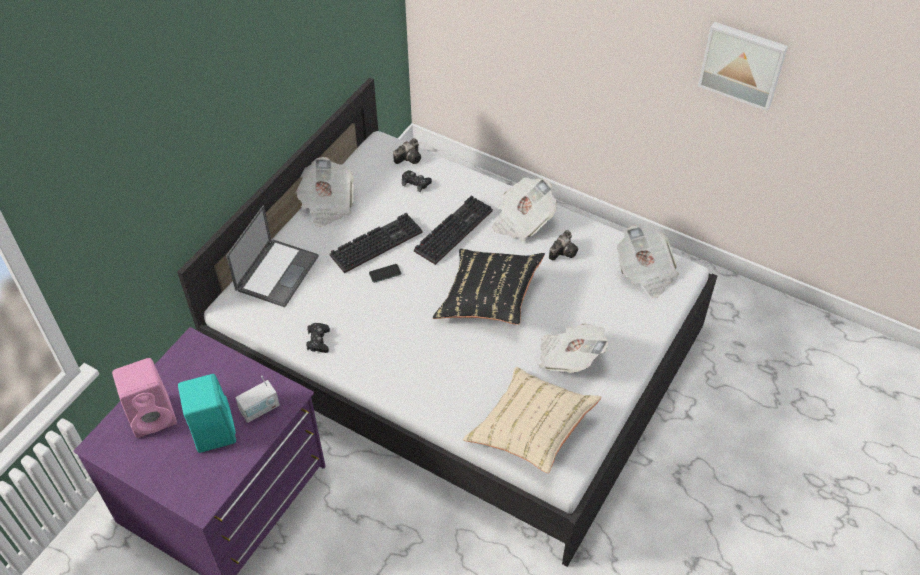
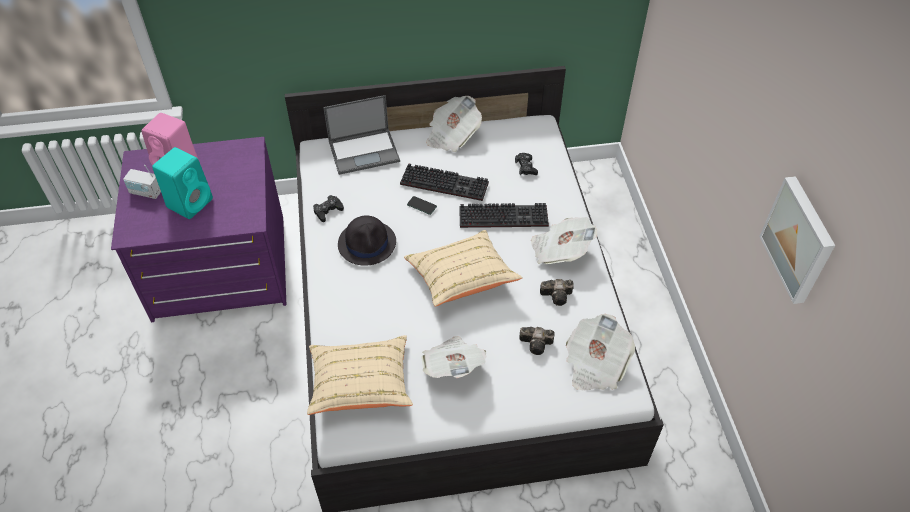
camera: 50 degrees right, 0 degrees up
(260, 409) = (227, 213): radio -> radio (146, 192)
(387, 335) = (367, 243): none -> black hat
(410, 157) = (546, 148): camera -> camera (537, 344)
(488, 298) = (461, 279): black pillow -> beige pillow

